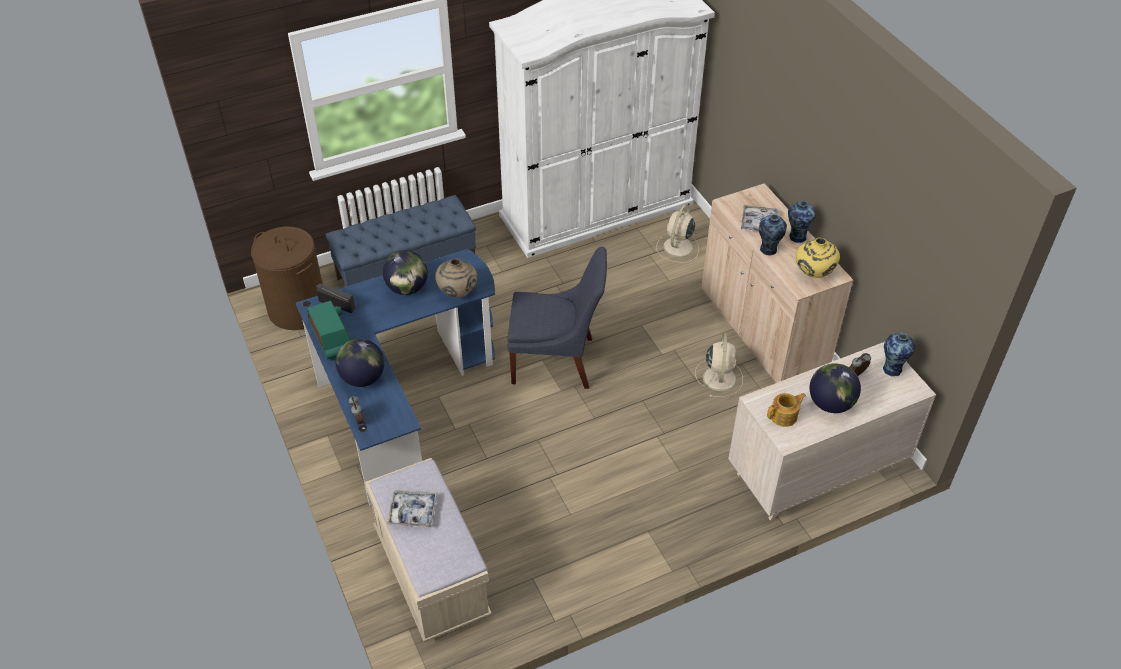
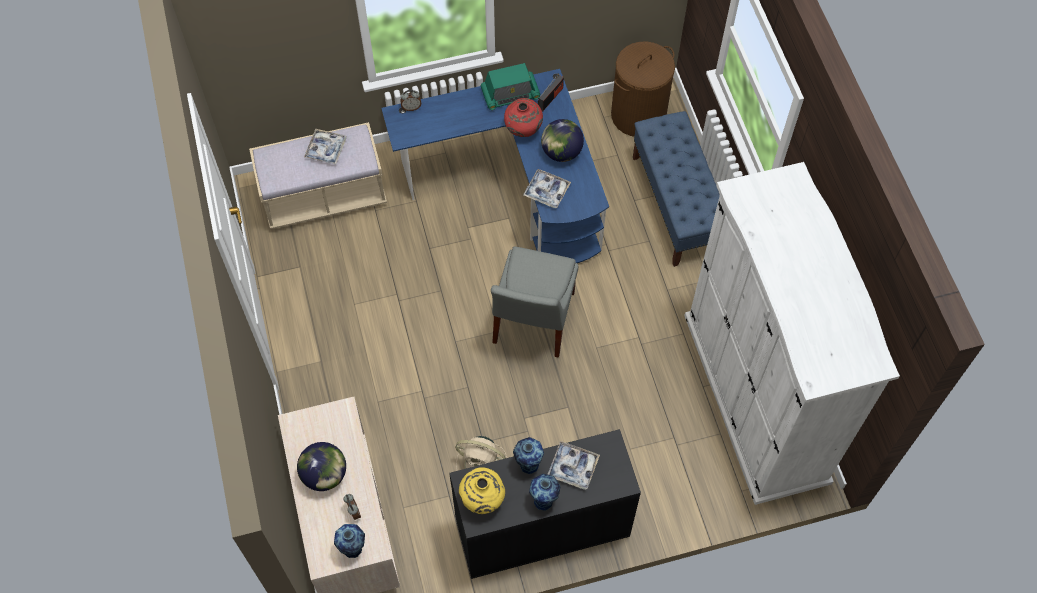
camera: 100 degrees right, 15 degrees up
(363, 378) = (457, 113): globe -> none
(381, 320) = (523, 130): none -> red vase
(457, 293) = (546, 191): beige vase -> tray
(557, 361) = (532, 321): blue chair -> grey chair
(677, 247) = (681, 470): beige fan -> none
(763, 328) = (542, 527): beige cabinet -> black cabinet
(784, 416) = (321, 429): teapot -> none

